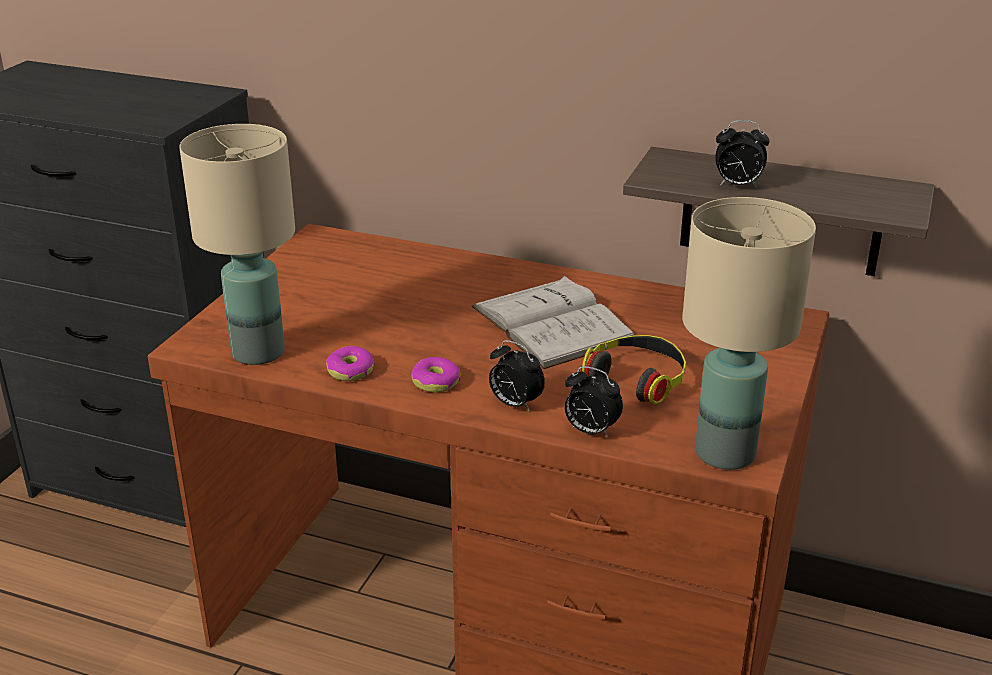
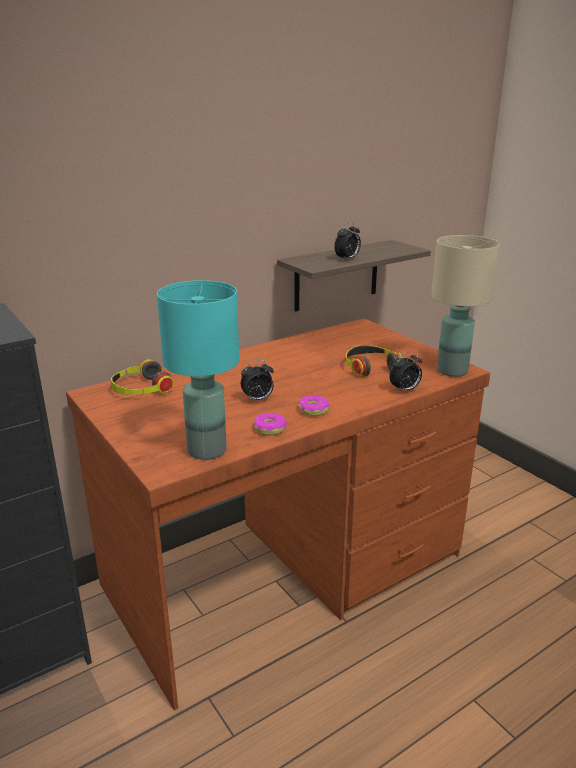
camera: 55 degrees left, 5 degrees down
(257, 353) = (207, 450): beige table lamp -> turquoise table lamp
(361, 256) = (140, 388): none -> headphones
(514, 404) = (360, 398): alarm clock -> alarm clock (257, 399)
(552, 323) = (295, 367): white book -> none

